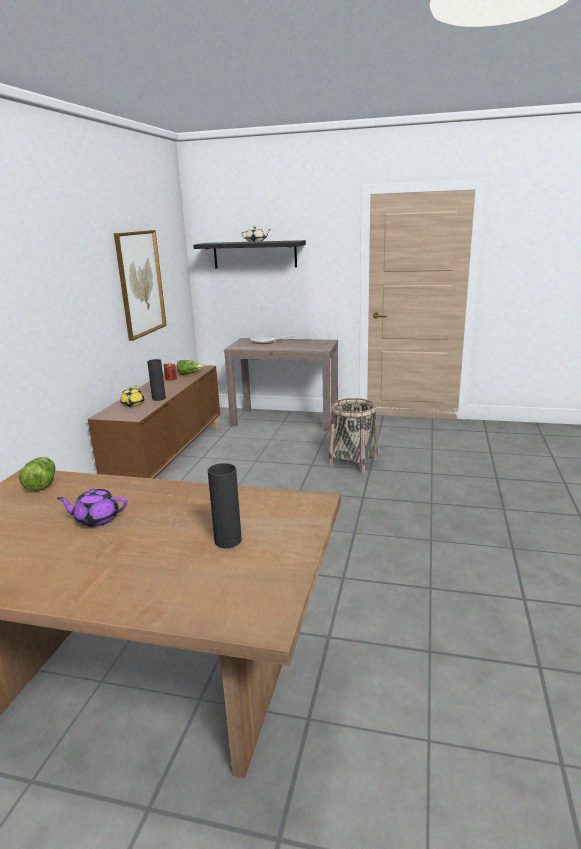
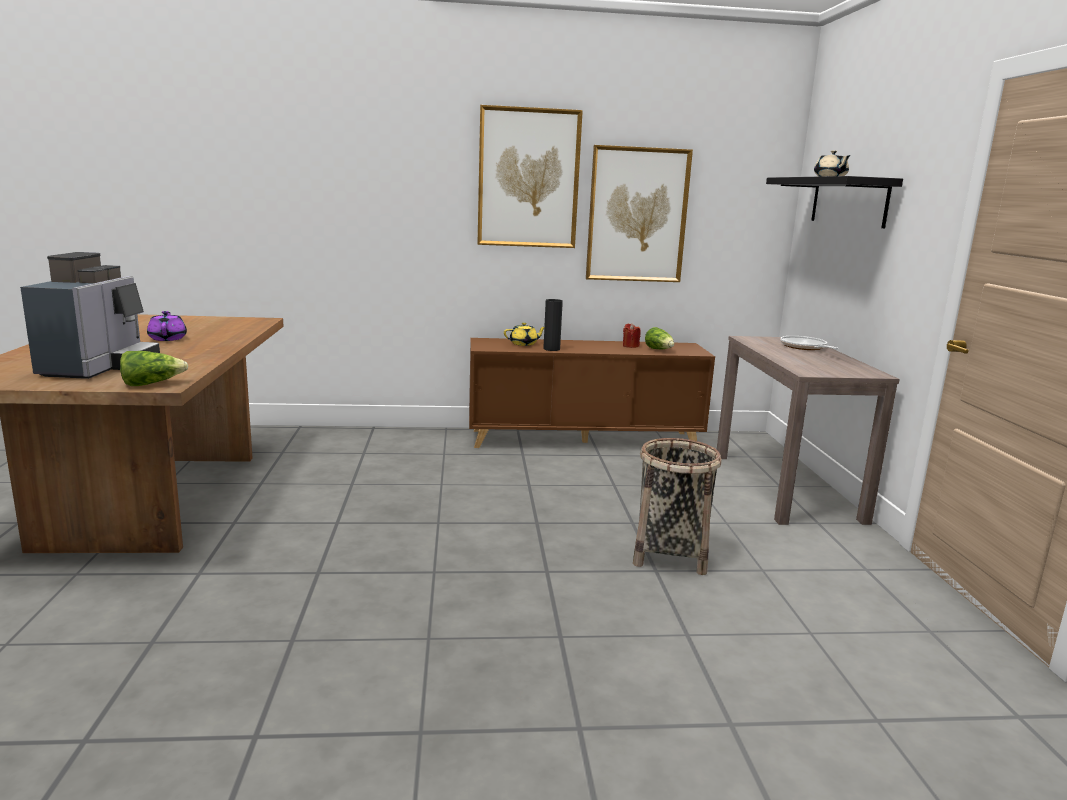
camera: 70 degrees right, 5 degrees down
(41, 484) = (246, 323): lettuce -> lettuce (152, 384)
(88, 268) = (528, 178): none -> picture
(228, 541) = (100, 367): black vase -> coffee machine

